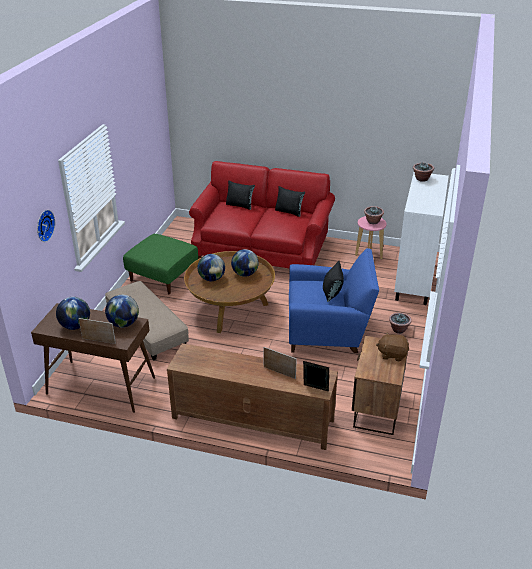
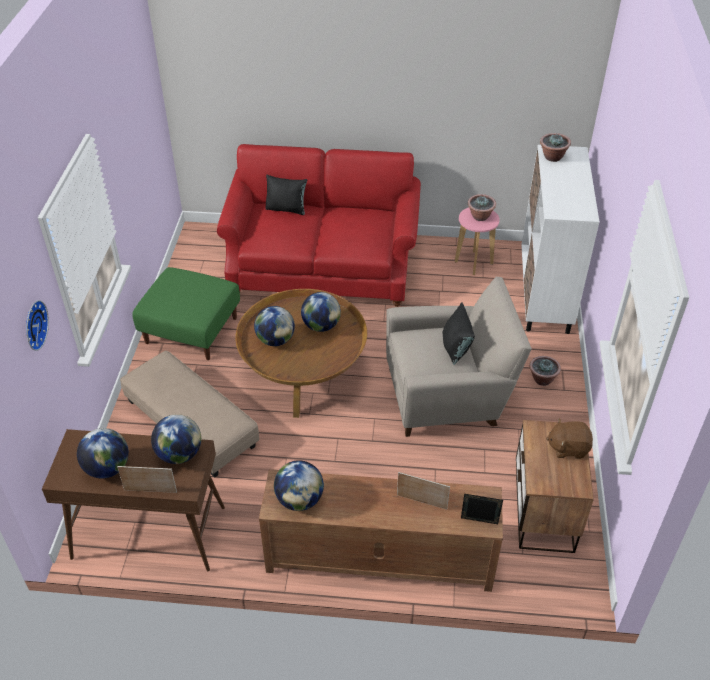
camera: 10 degrees left, 10 degrees up
(197, 362) = (299, 500): none -> globe
(289, 212) = (360, 213): black pillow -> none
(328, 332) = (448, 395): blue armchair -> beige armchair

